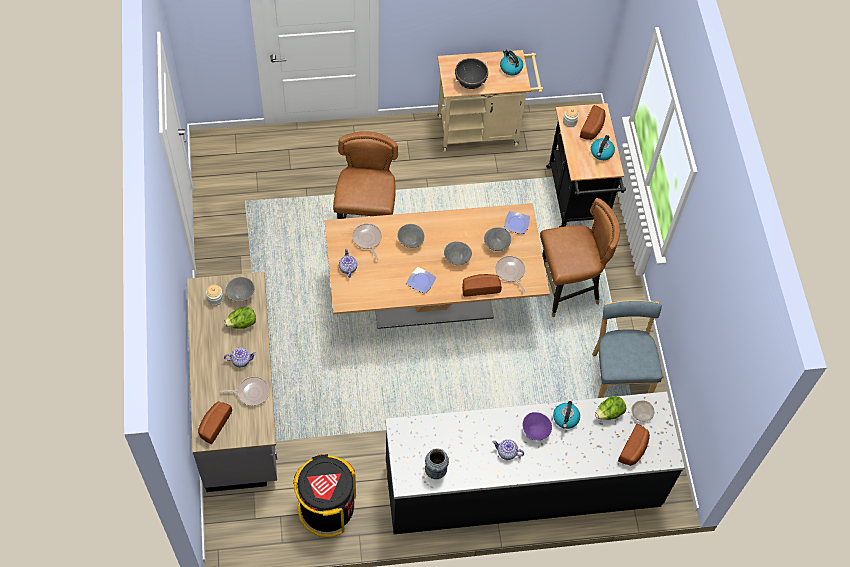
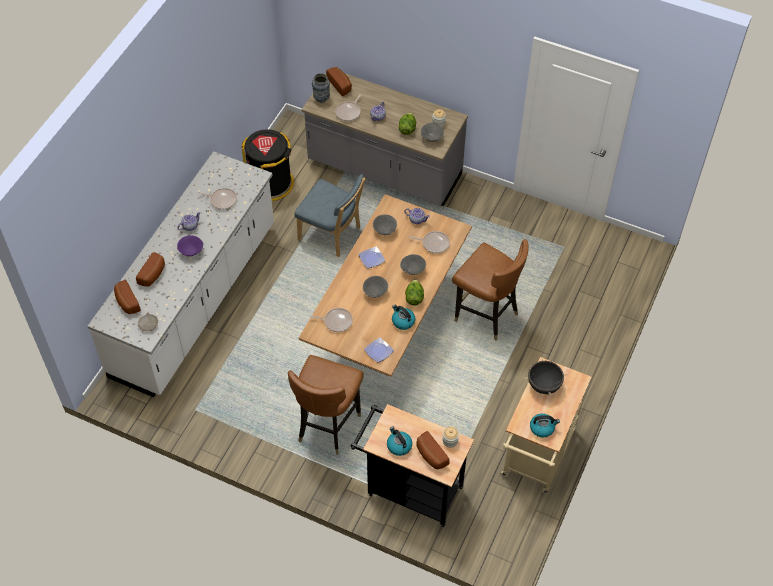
camera: 125 degrees right, 5 degrees down
(435, 471) = (211, 180): vase -> vase (321, 99)
(453, 443) = (222, 200): none -> frying pan
(480, 287) = (338, 293): bread -> bread (153, 275)
(497, 244) = (369, 326): grey bowl -> grey bowl (384, 230)
(522, 484) = (195, 300): black counter -> white counter
(565, 418) = (184, 274): kettle -> kettle (403, 321)
(609, 413) = (165, 303): lettuce -> lettuce (414, 297)
(620, 374) = (227, 417): blue chair -> blue chair (332, 234)

